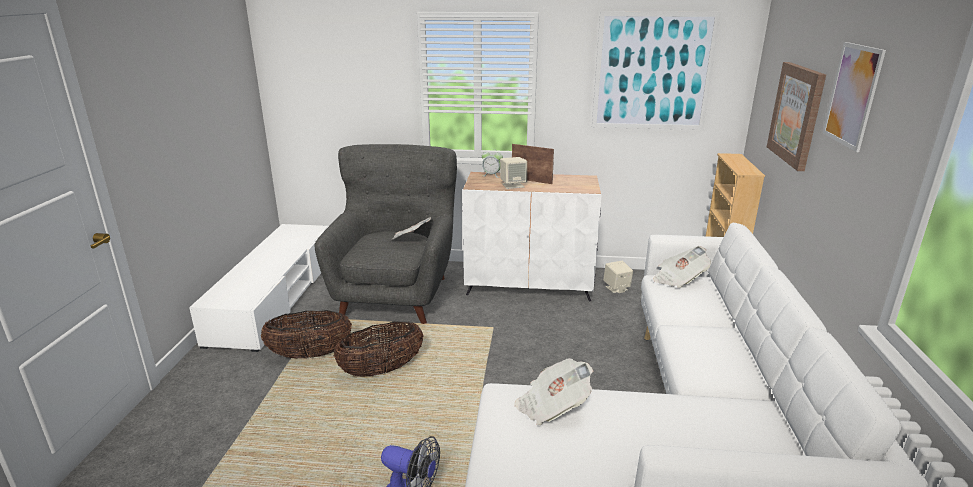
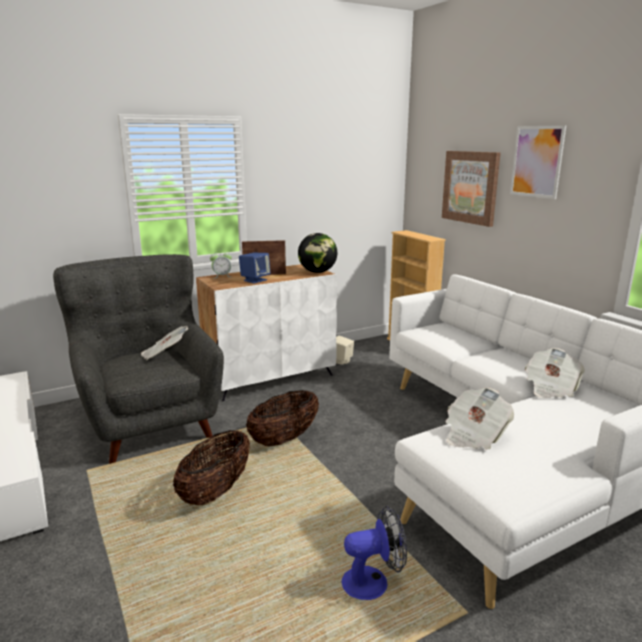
camera: 35 degrees left, 5 degrees down
(310, 354) = (117, 508): basket -> basket (284, 439)
(513, 185) = (255, 280): beige speaker -> blue speaker
(586, 188) = (317, 272): none -> globe
(652, 72) = (336, 168): picture -> none
(678, 279) = (427, 328): newspaper -> newspaper (550, 387)

